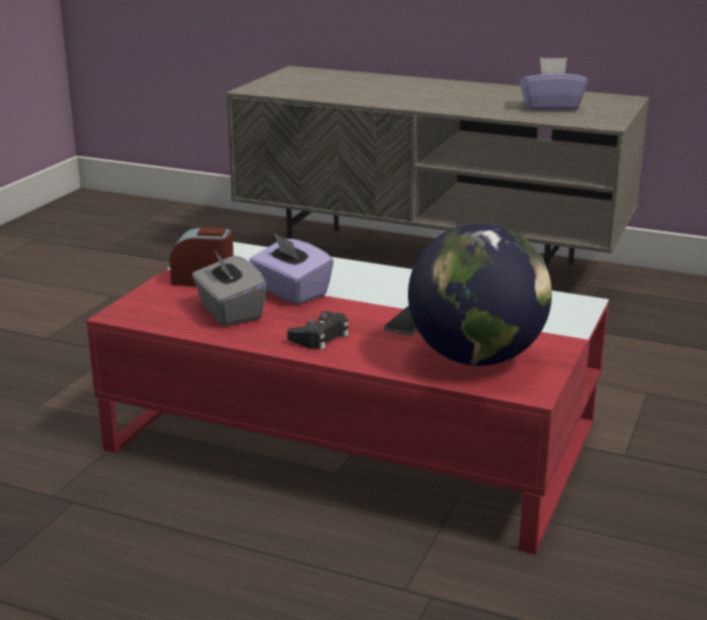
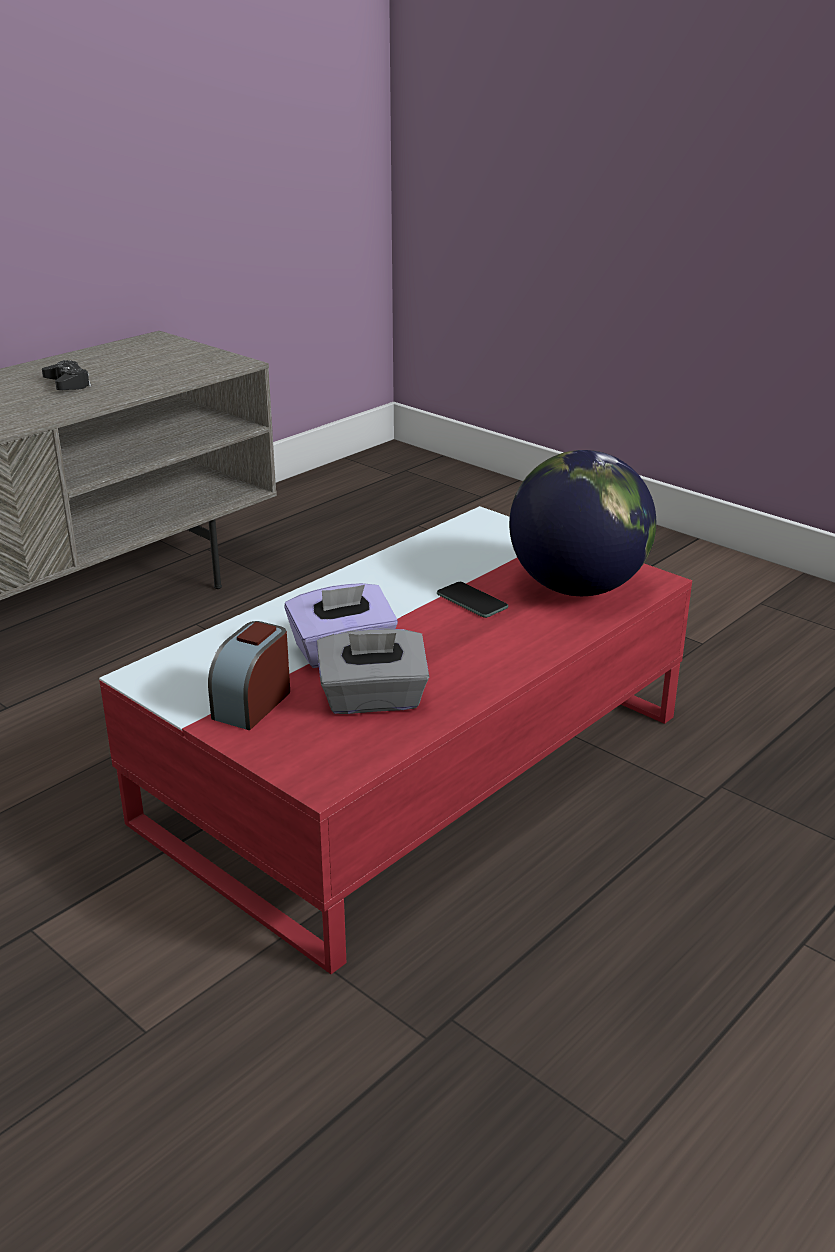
camera: 70 degrees left, 5 degrees up
(320, 337) = (482, 655): black game controller -> black game controller (67, 384)
(550, 107) = (139, 368): purple tissue box -> none

